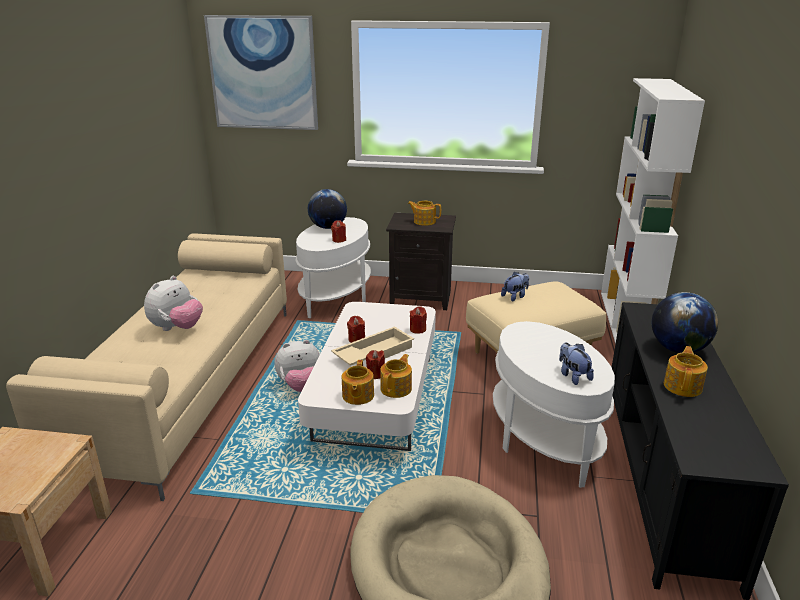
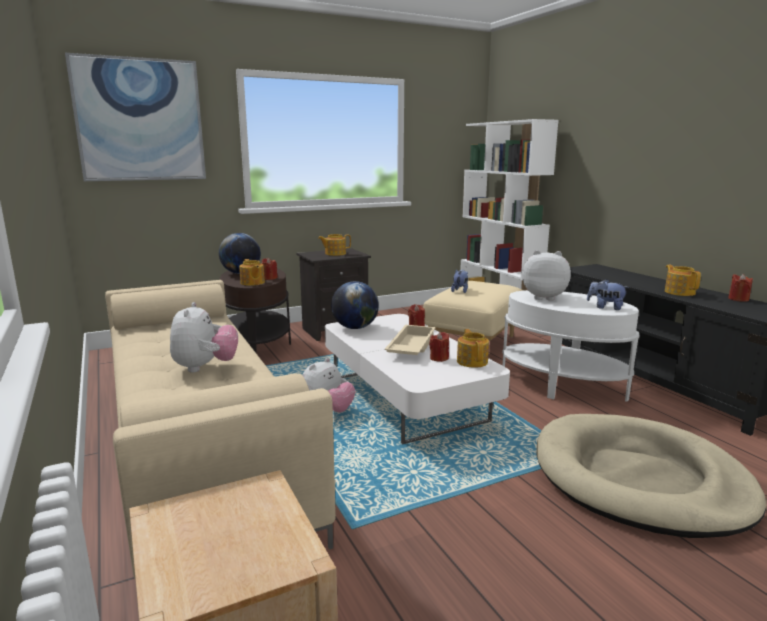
camera: 35 degrees left, 10 degrees down
(336, 298) = (257, 346): white side table -> brown side table
(356, 339) = (380, 343): red candle -> red candle (738, 299)
(357, 396) = (452, 374): teapot -> teapot (252, 283)
(536, 339) = (544, 297): none -> plush toy
(678, 349) = (637, 280): globe -> globe (355, 328)

